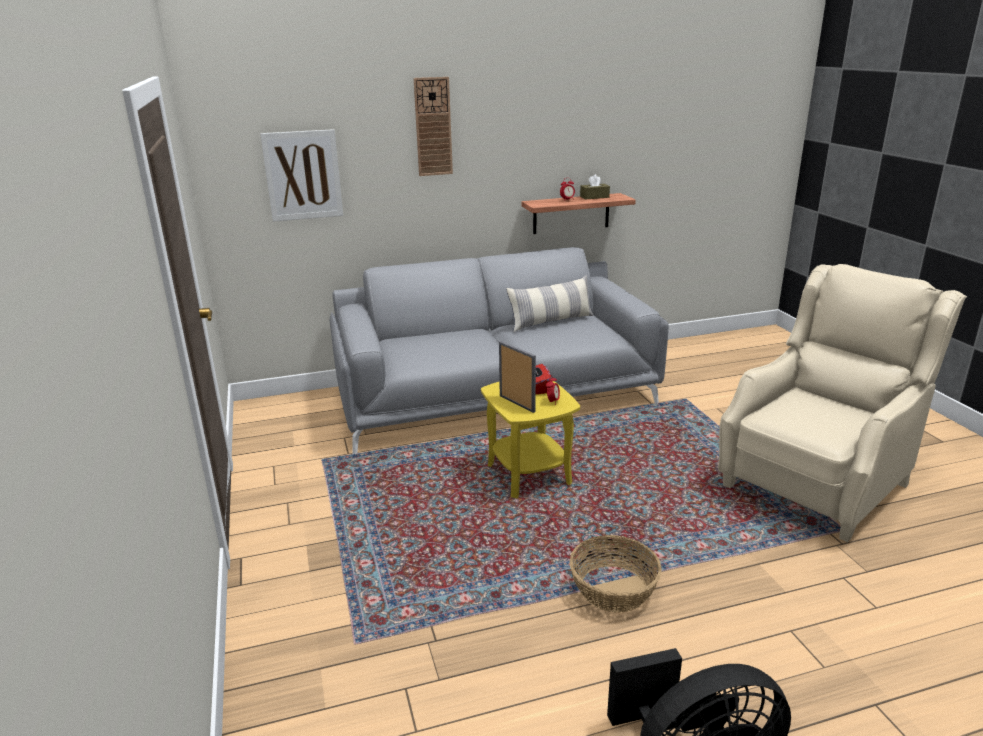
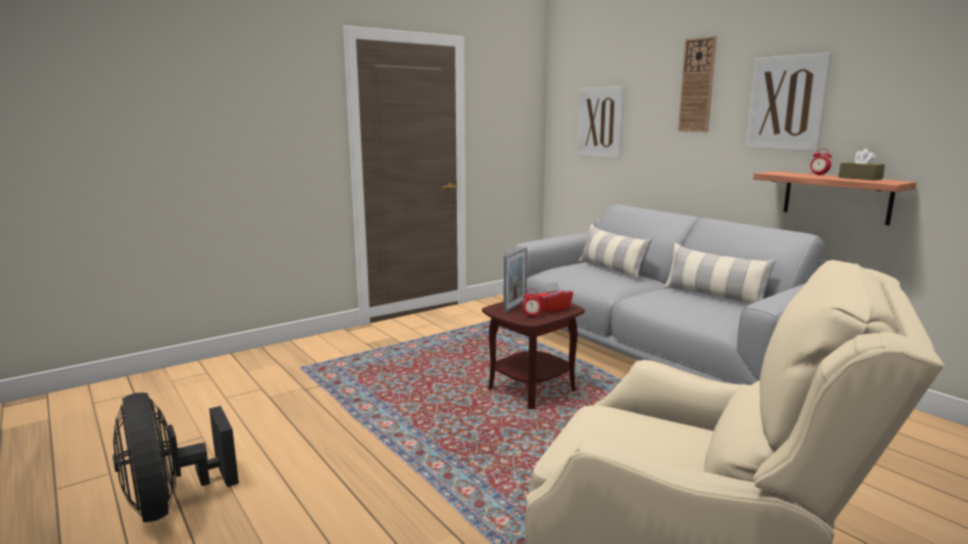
camera: 70 degrees right, 10 degrees down
(435, 336) = (611, 269): none -> pillow
(524, 141) = (786, 103): none -> picture
(528, 475) = (531, 389): yellow side table -> brown side table
(614, 589) = (379, 448): basket -> none

